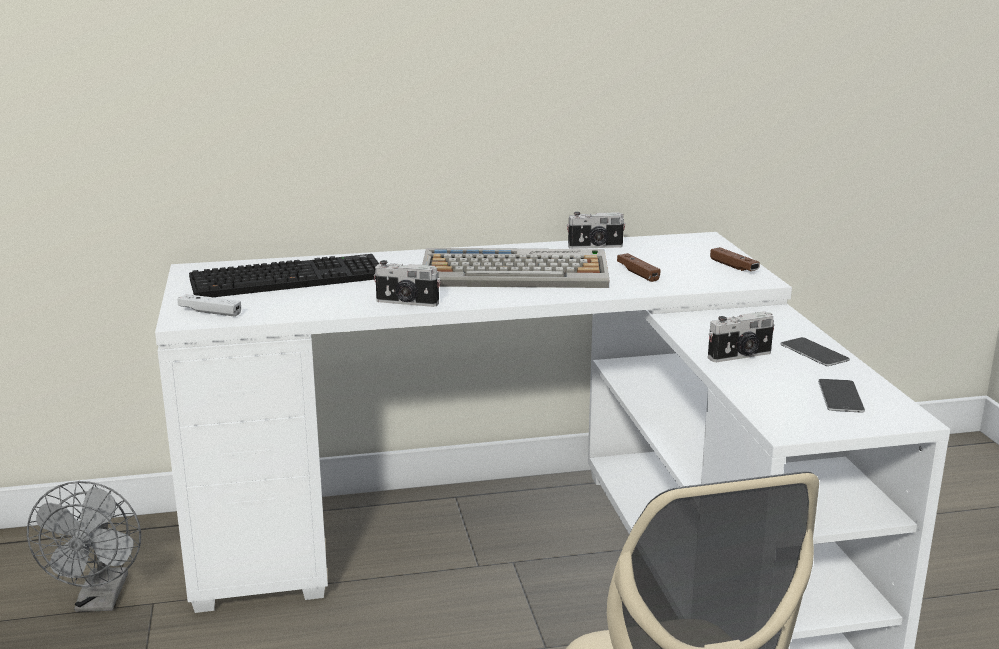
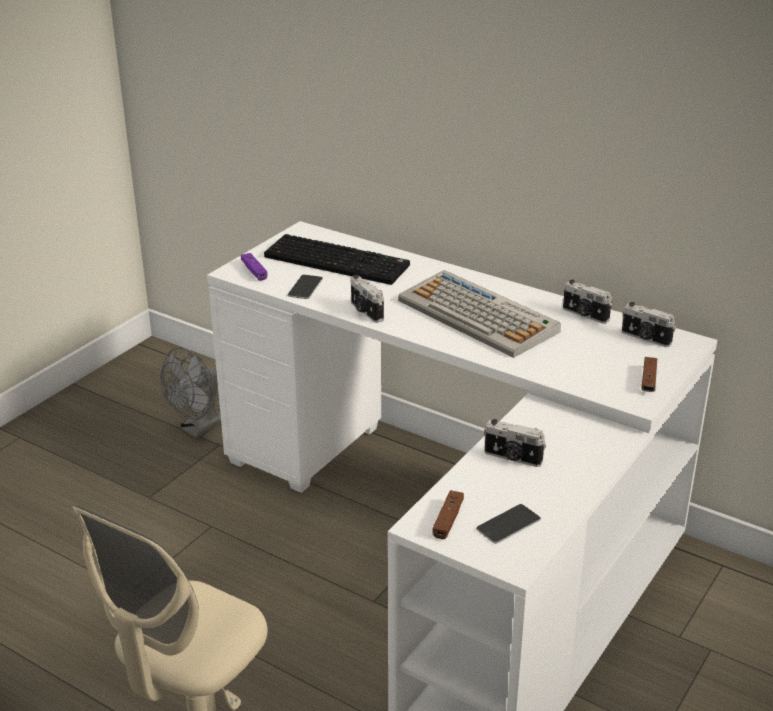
camera: 45 degrees right, 10 degrees up
(210, 312) = (254, 271): white game controller -> purple game controller
(637, 273) = (561, 354): brown game controller -> brown game controller (448, 520)
(671, 245) = (645, 338): none -> camera
(814, 352) = (571, 482): phone -> phone (305, 287)

